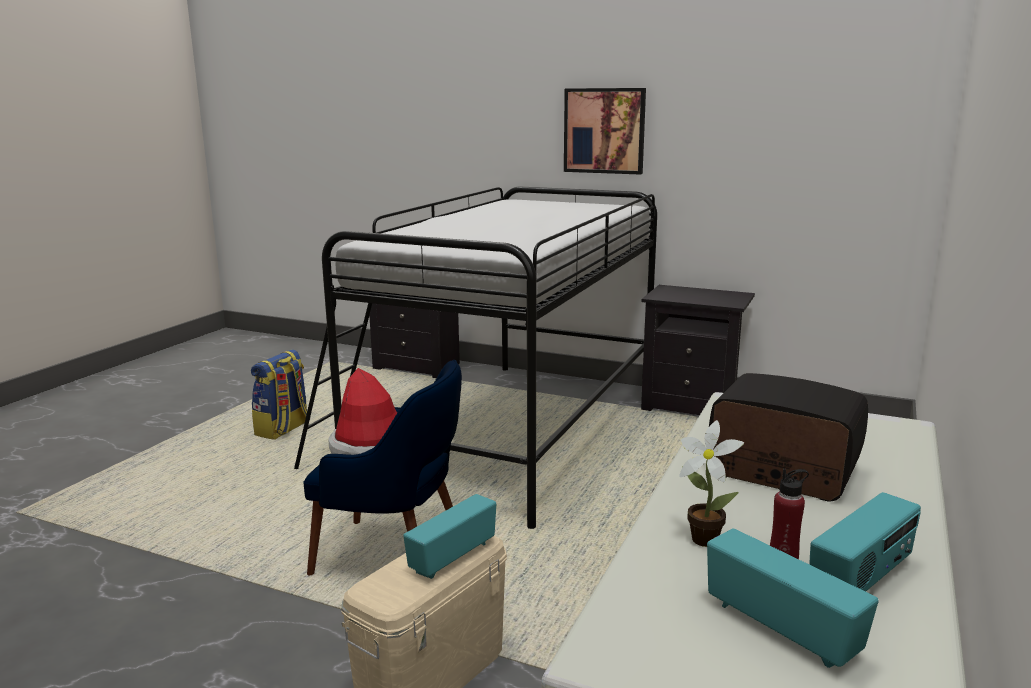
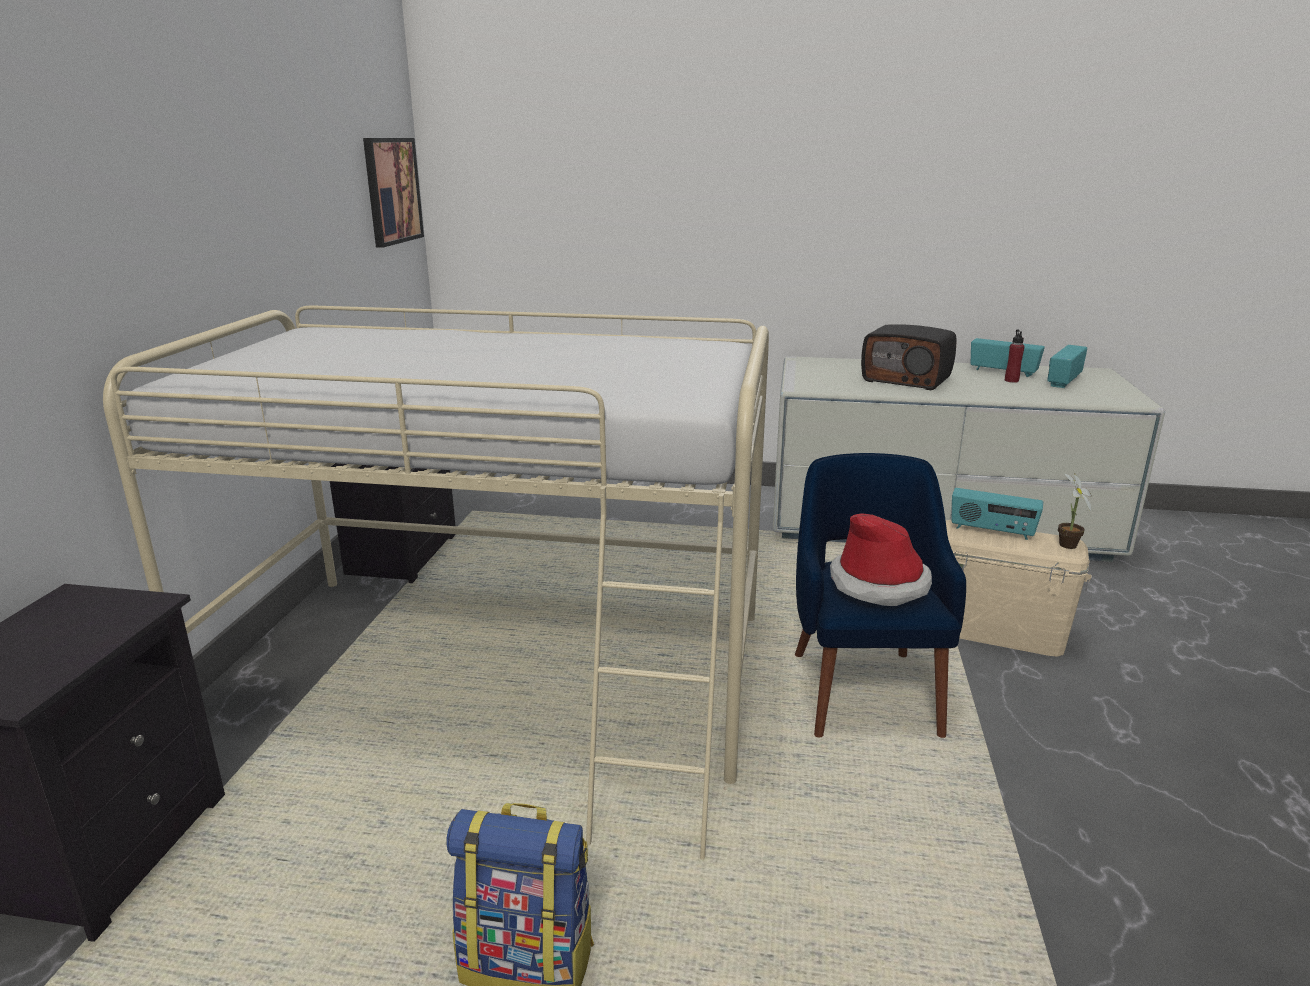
camera: 105 degrees left, 5 degrees up
(509, 432) = (500, 669): black bed -> beige bed
(604, 131) = (202, 221): picture -> picture (392, 191)
(701, 537) = (1010, 391): potted plant -> potted plant (1066, 546)
(781, 471) = (907, 379): radio -> radio turned 75 degrees counterclockwise

